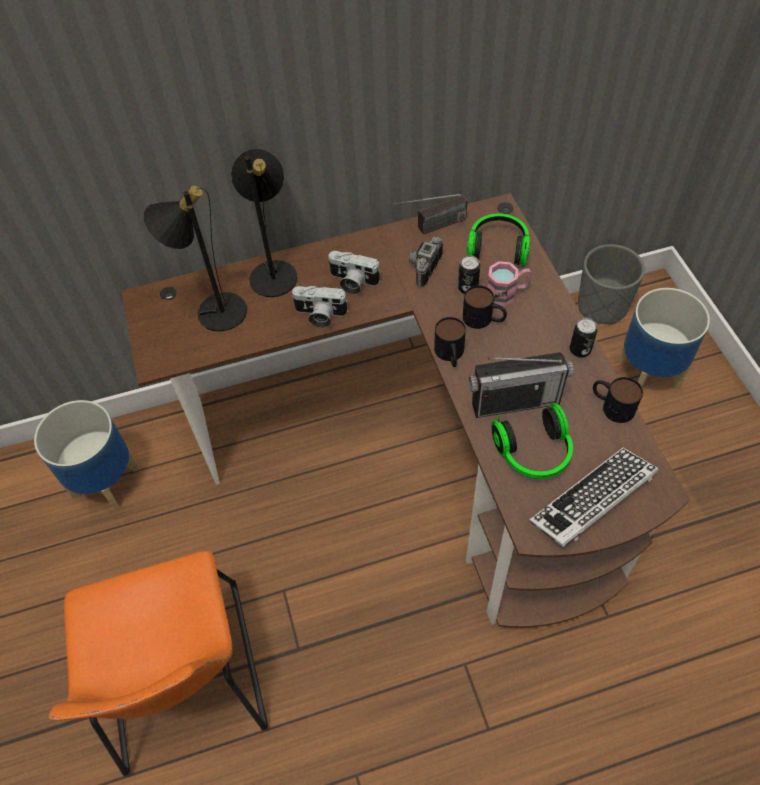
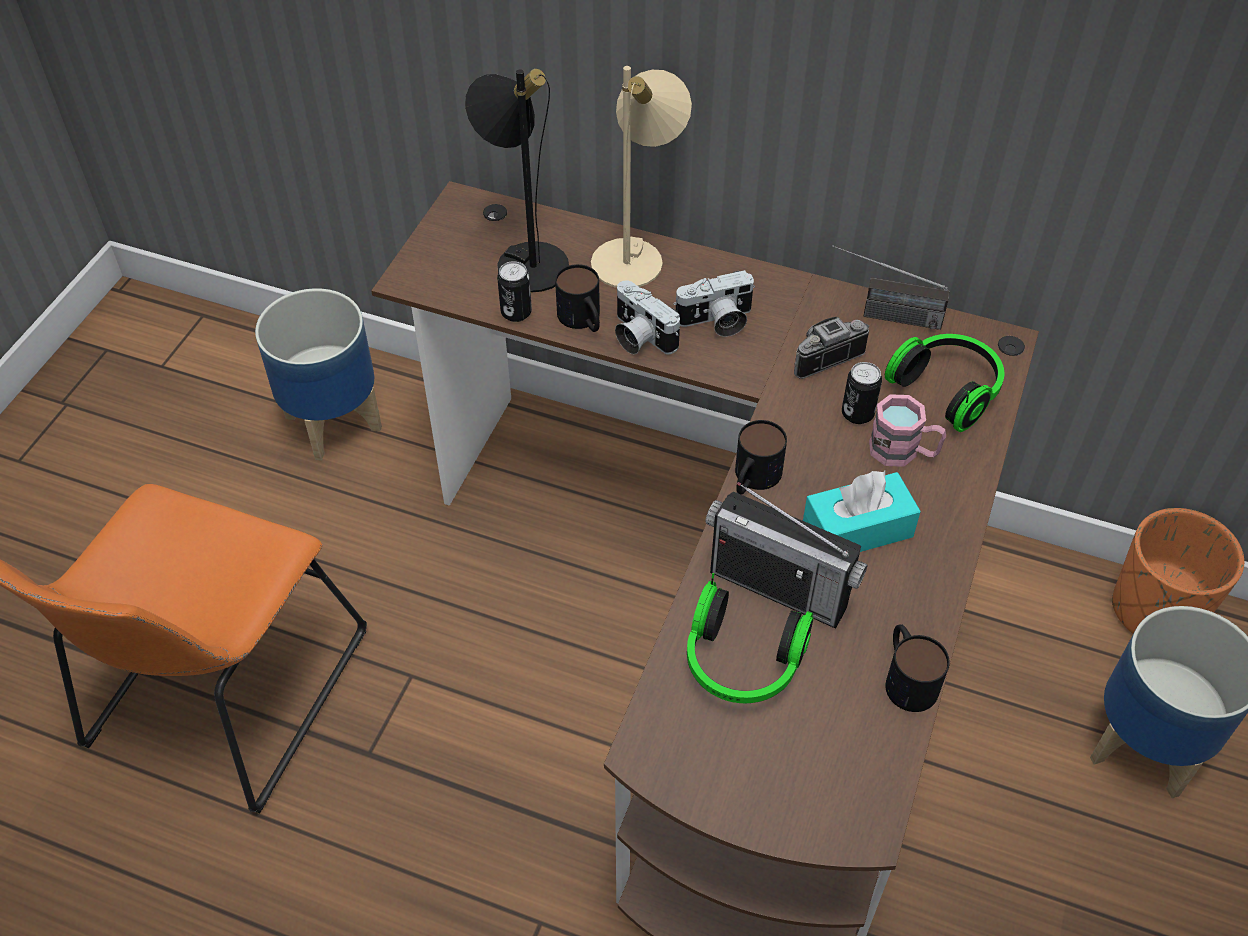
camera: 35 degrees right, 5 degrees down
(274, 271) = (636, 255): black table lamp -> beige table lamp
(352, 282) = (716, 322): camera -> camera turned 75 degrees counterclockwise
(484, 319) = (840, 464): mug -> mug (583, 320)
(523, 347) = (857, 529): none -> turquoise tissue box
(580, 350) = (934, 581): can -> can (516, 312)
(593, 500) = (760, 772): keyboard -> none
(602, 306) = (1156, 610): grey planter -> orange planter

